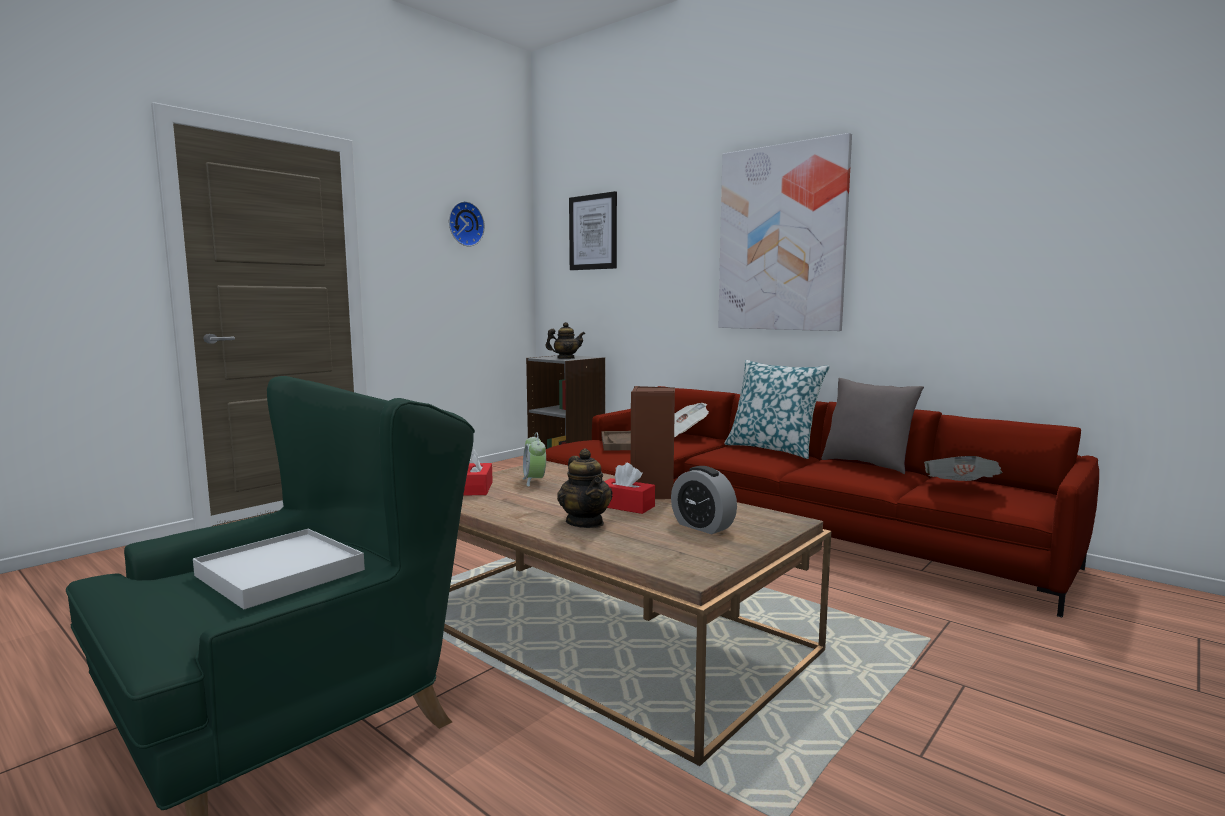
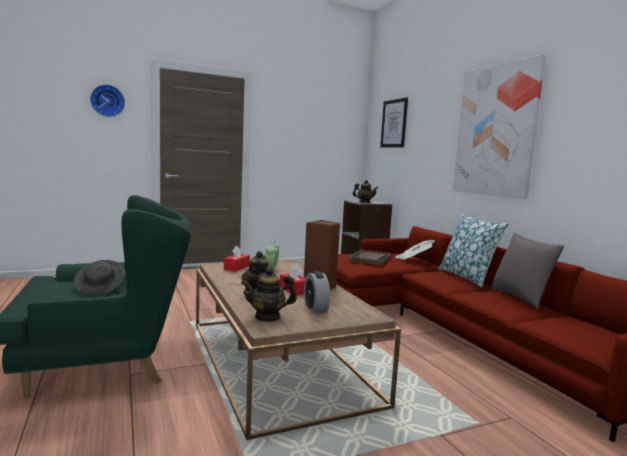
camera: 25 degrees right, 0 degrees up
(281, 573) = (100, 288): white tray -> grey hat
(464, 224) = (318, 118): wall clock -> wall clock (107, 101)
(663, 554) = (267, 317): none -> teapot
(960, 488) = (566, 326): newspaper -> none

